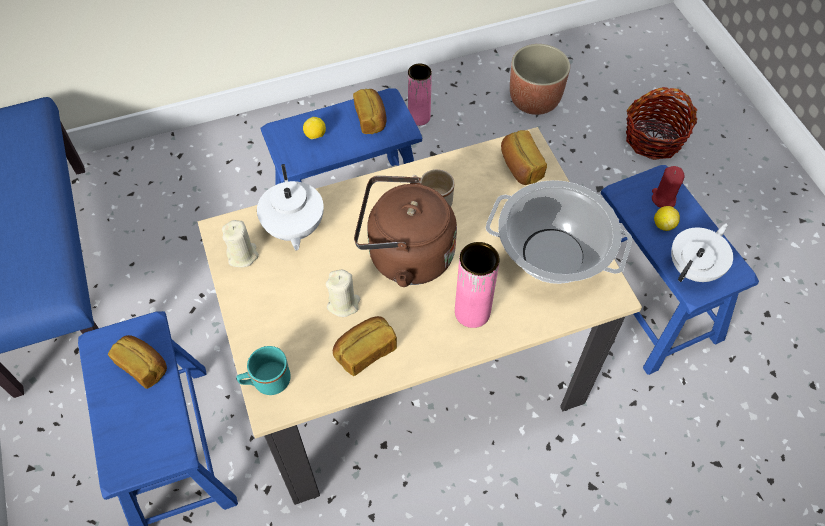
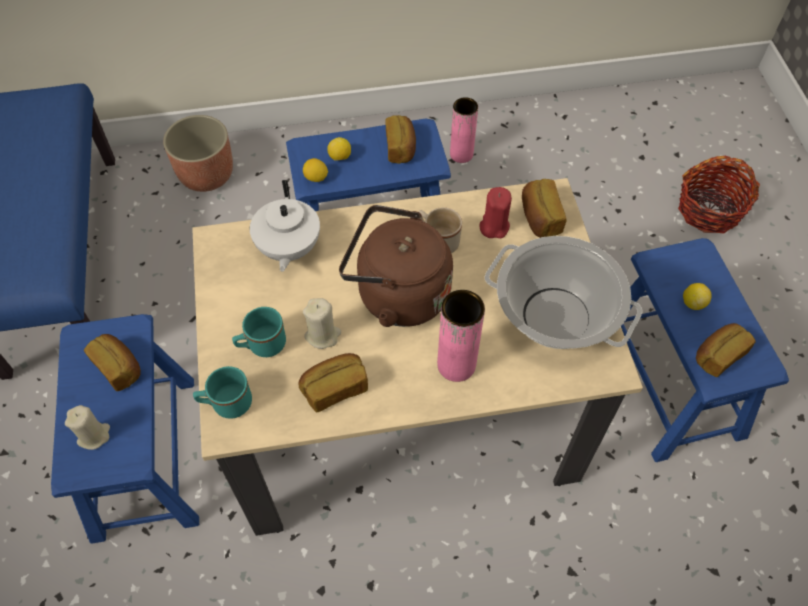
camera: 10 degrees right, 0 degrees up
(243, 255) = (230, 269): beige candle -> beige candle (94, 435)
(288, 322) = (261, 345): none -> turquoise mug
(296, 158) = (316, 178): none -> lemon
(534, 99) = (587, 151): planter -> planter (207, 174)
(663, 198) = (698, 274): red candle -> red candle (494, 226)
(694, 268) = (718, 355): white teapot -> bread

